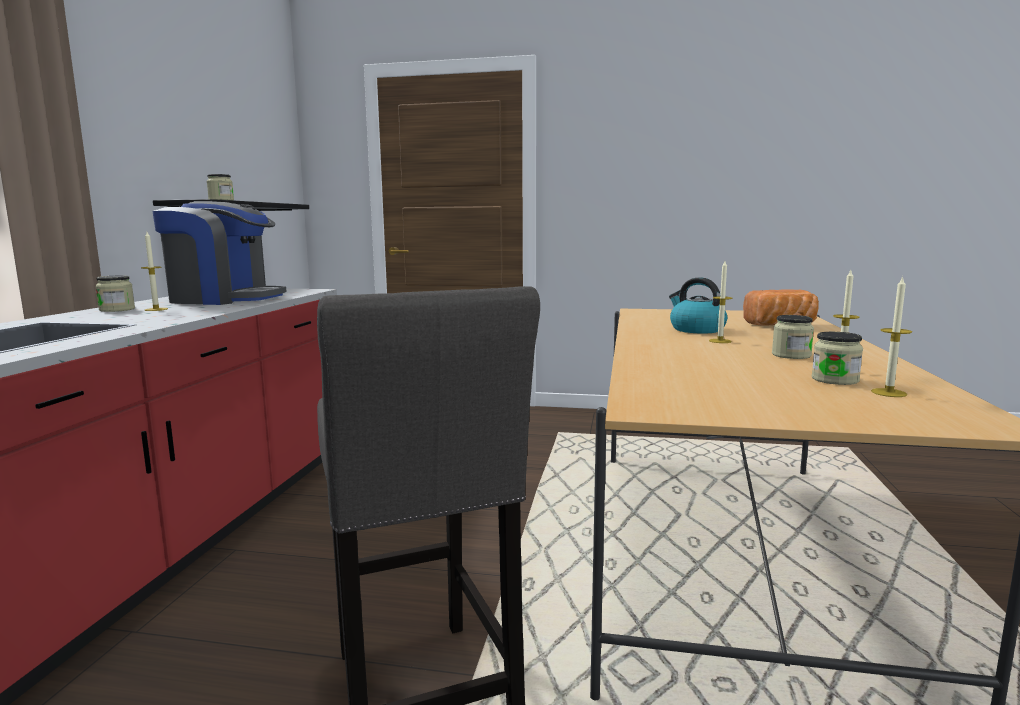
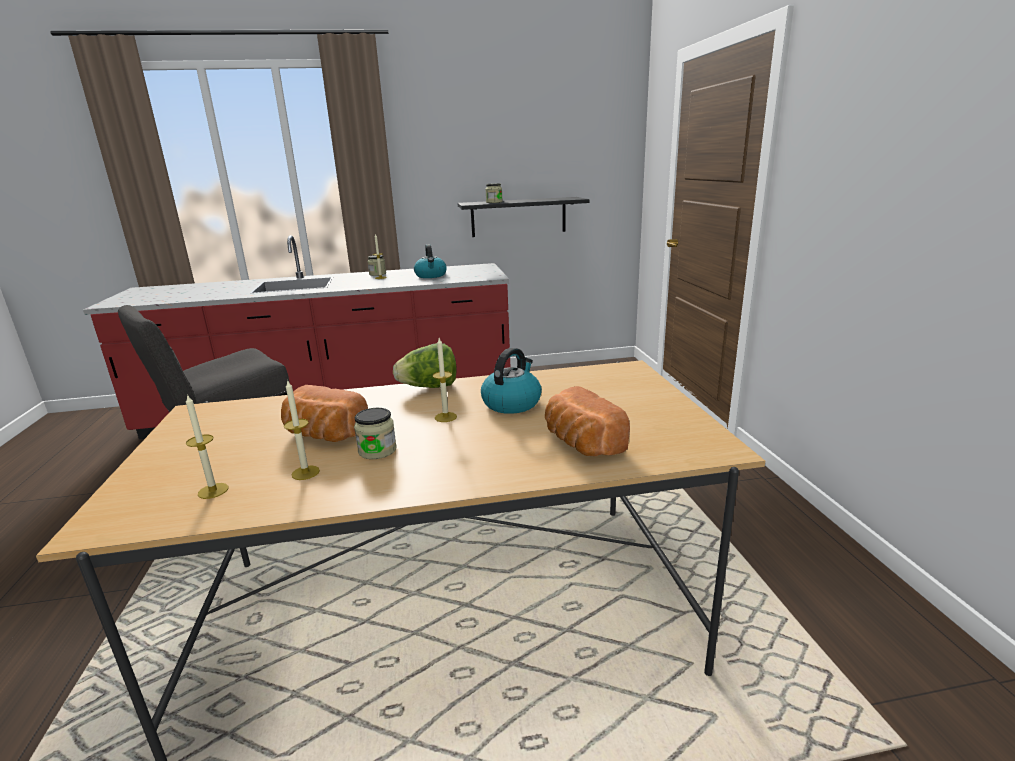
camera: 70 degrees right, 10 degrees up
(224, 299) = (431, 275): coffee machine -> kettle
(637, 341) = (429, 387): none -> lettuce
(751, 366) = (323, 435): none -> bread
(835, 380) = (266, 469): jar -> none

